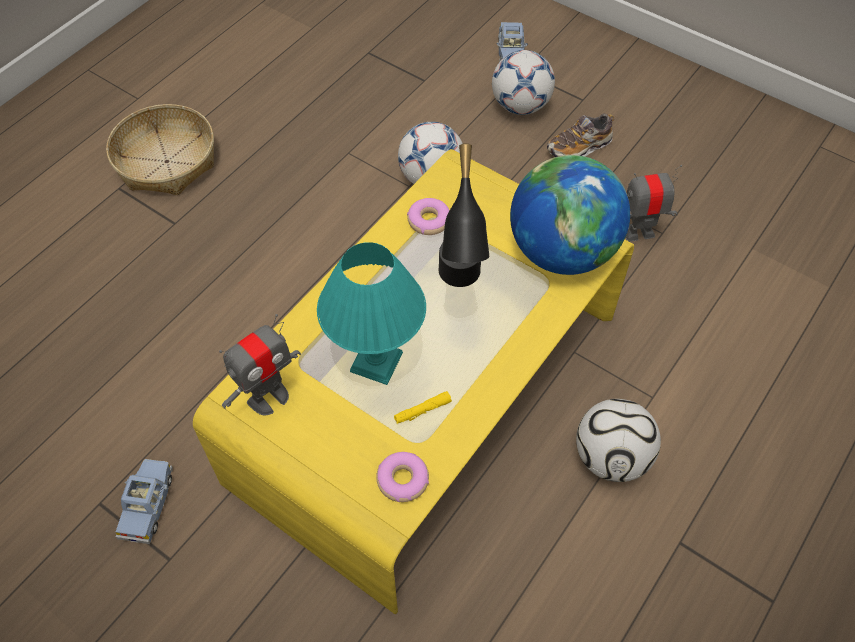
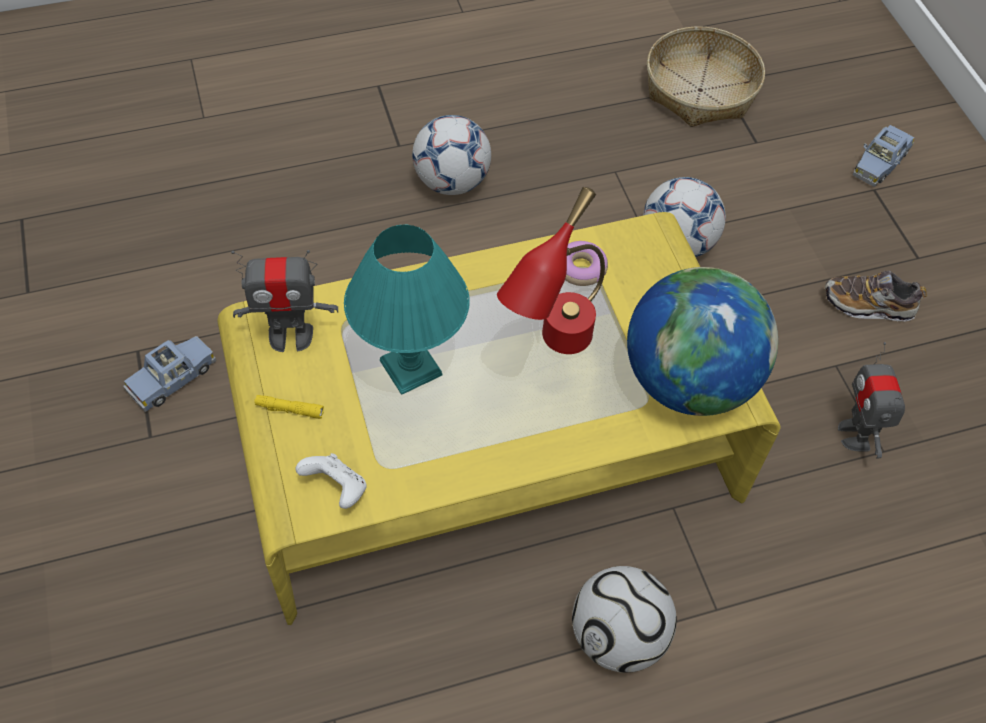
camera: 35 degrees right, 0 degrees up
(167, 161) = (440, 85): basket -> basket (700, 90)
(402, 480) = (337, 489): donut -> white game controller
(422, 411) = (411, 440): yellow flashlight -> yellow flashlight (289, 410)
(459, 287) = (552, 350): black table lamp -> red table lamp
(520, 106) = (839, 225): football -> football (452, 182)
(638, 233) = (855, 434): toy robot -> toy robot turned 120 degrees counterclockwise

